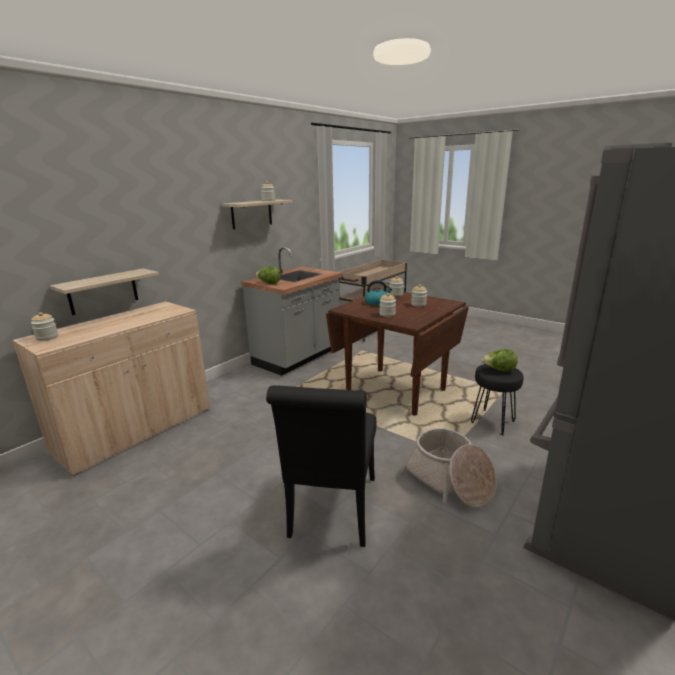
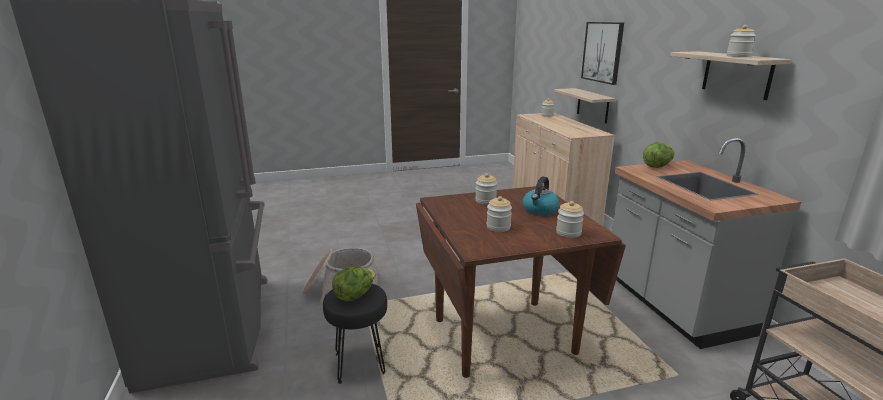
camera: 125 degrees right, 0 degrees up
(97, 224) = (602, 52): none -> picture
(332, 512) = (385, 242): black chair -> none

